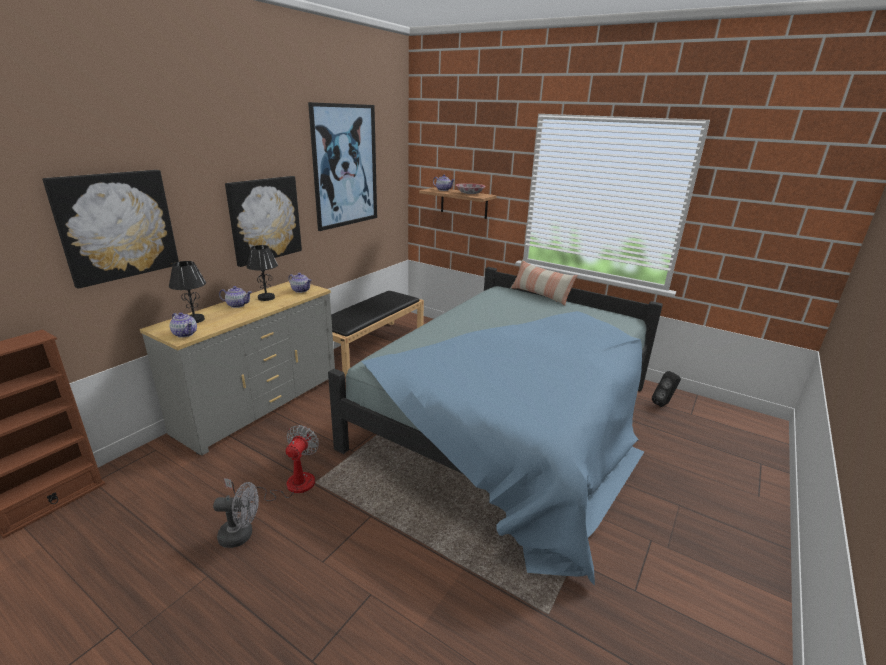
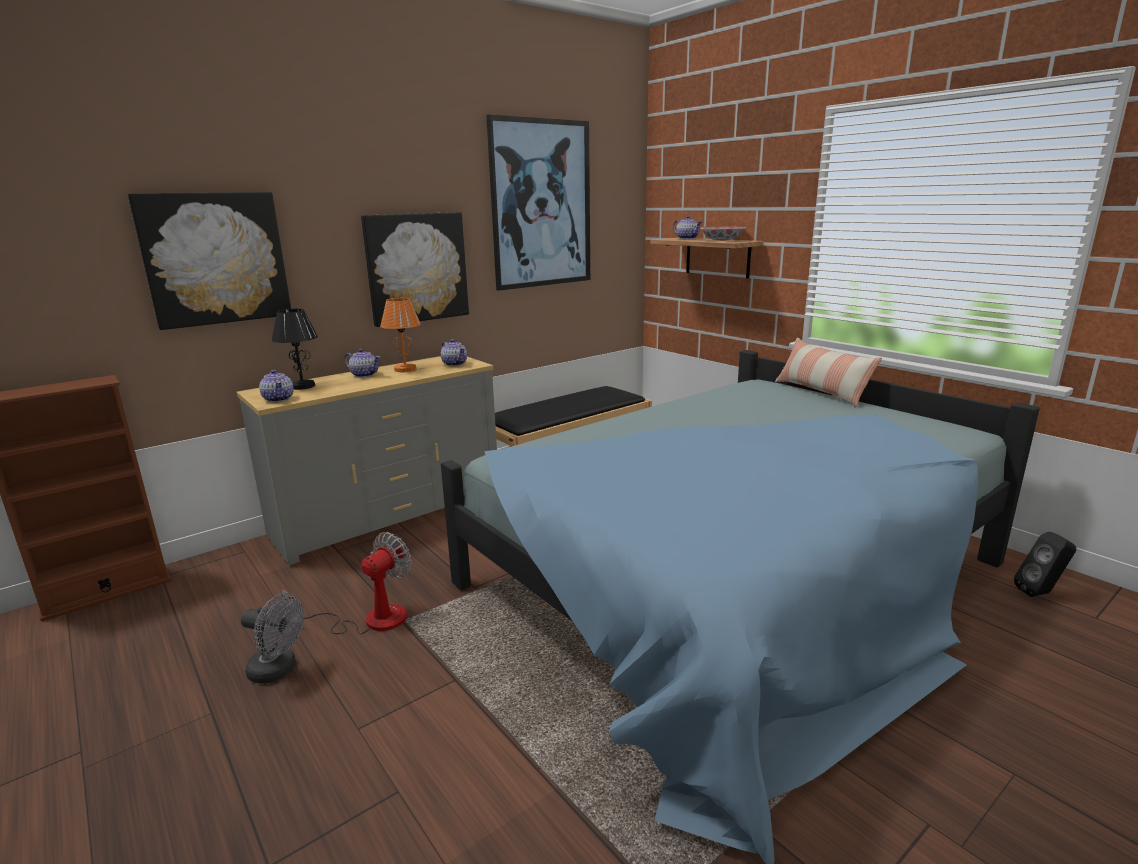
camera: 20 degrees right, 5 degrees down
(266, 297) = (405, 369): black table lamp -> orange table lamp

